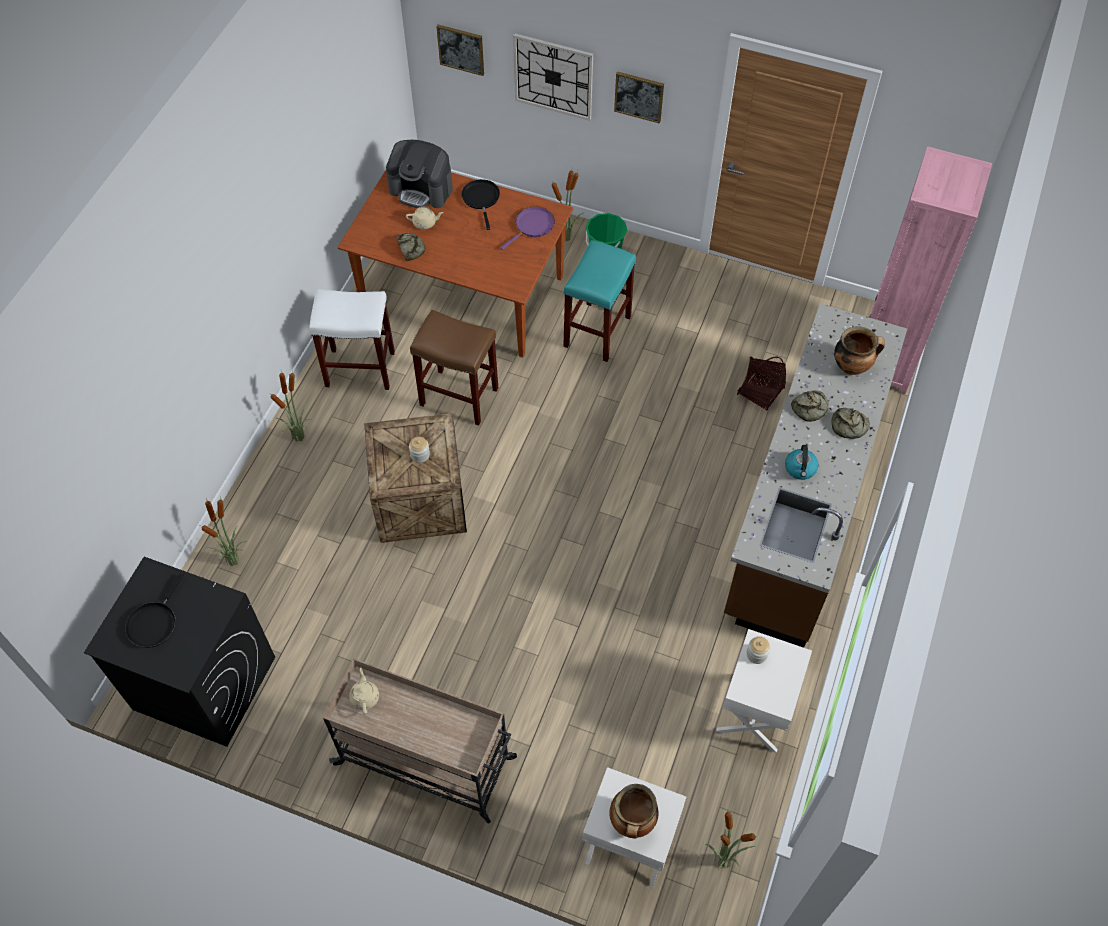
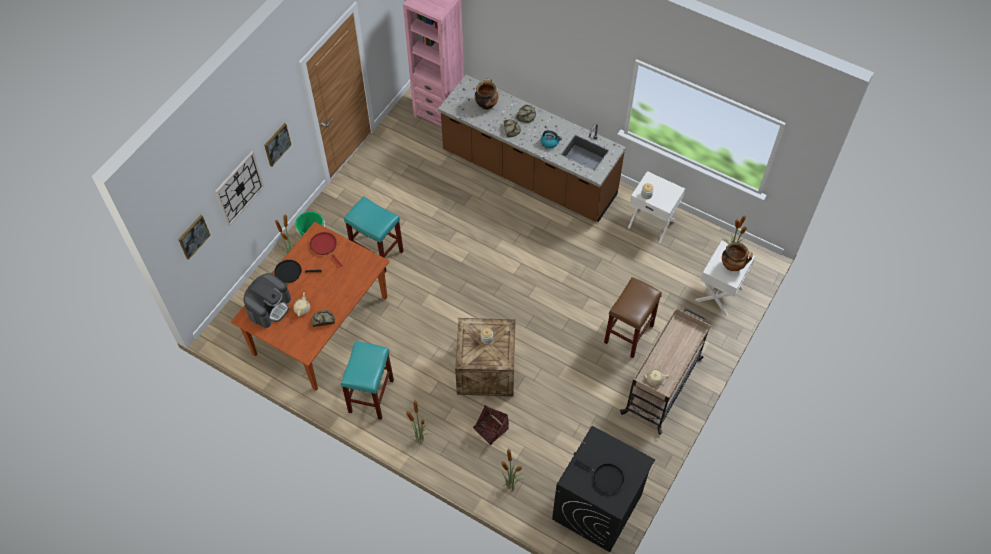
camera: 80 degrees left, 0 degrees up
(359, 369) = (371, 397): white stool -> turquoise stool
(458, 397) = (410, 339): brown stool -> brown stool (628, 335)
(532, 226) = (325, 246): purple frying pan -> red frying pan
(760, 391) = (446, 176): basket -> basket (491, 429)

